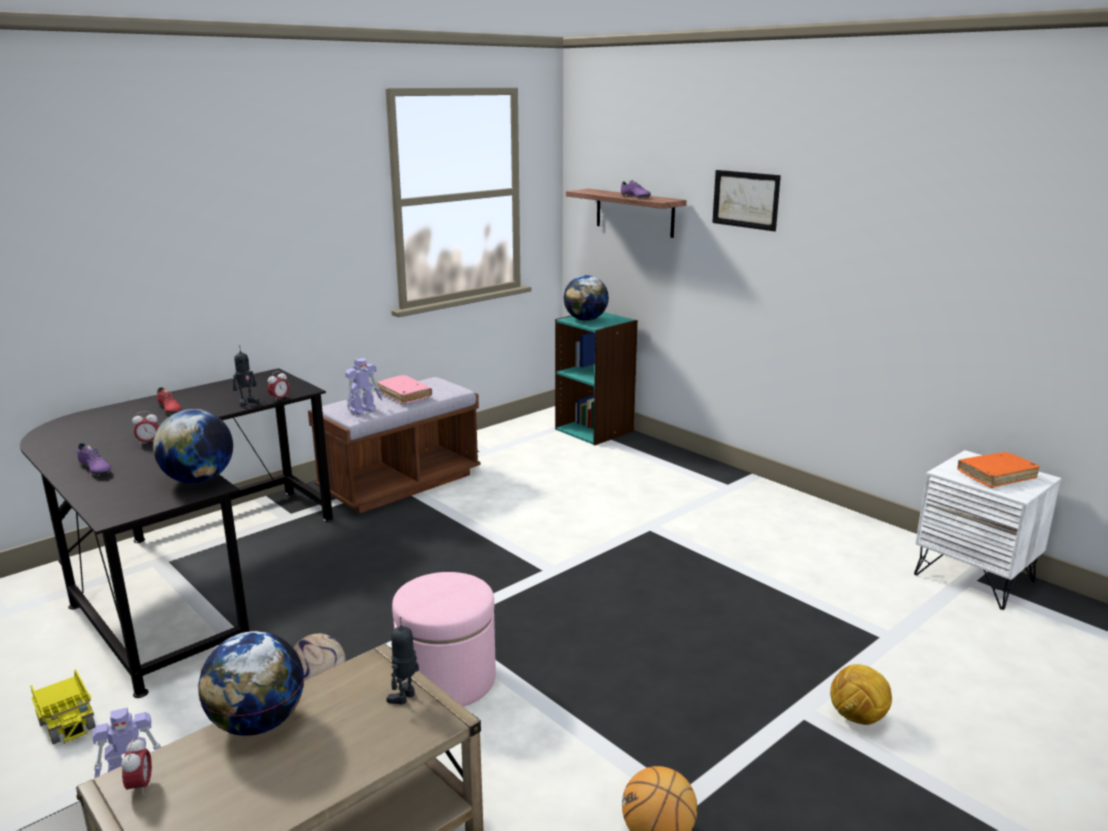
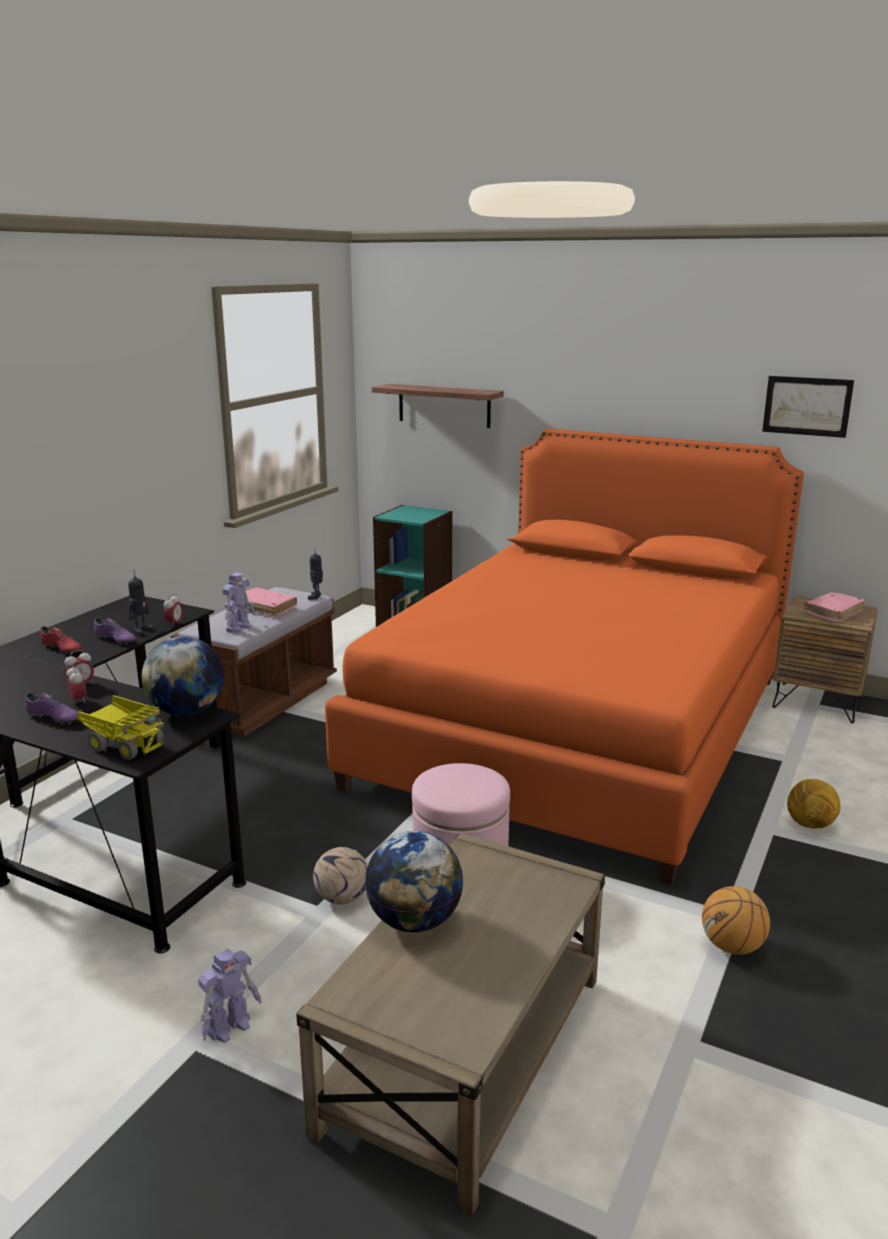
camera: 20 degrees left, 0 degrees up
(68, 722) = (105, 992): toy truck -> toy truck (125, 745)
(140, 786) = (361, 997): alarm clock -> alarm clock (78, 701)
(405, 697) = (524, 871): toy robot -> toy robot (316, 597)
(585, 320) = (403, 515): globe -> none
(635, 197) = (452, 390): purple shoe -> purple shoe (115, 640)
(675, 561) = (578, 729): none -> orange bed
(745, 199) = (568, 388): picture -> picture (807, 406)
(974, 578) = (817, 702): white nightstand -> brown nightstand
(996, 476) = (833, 612): orange book -> pink book

